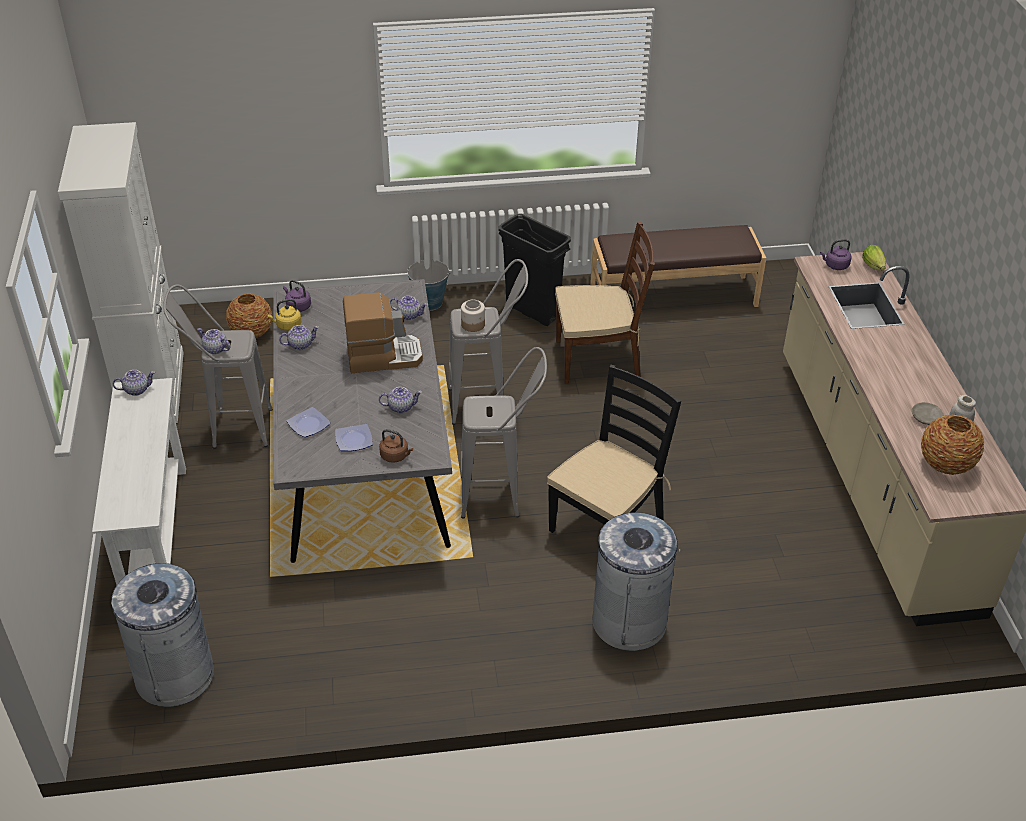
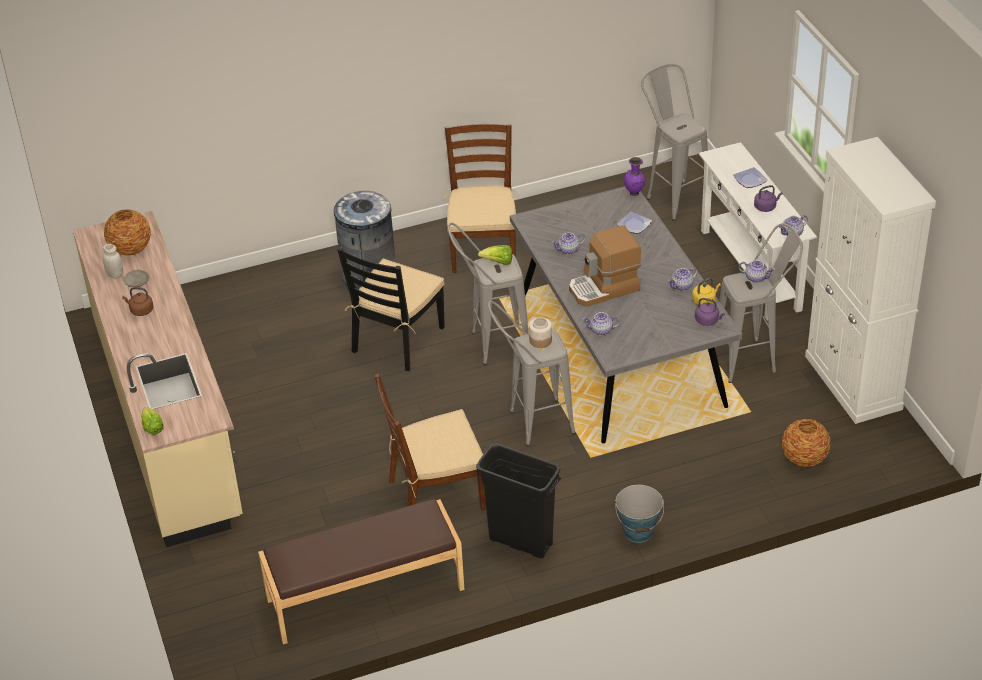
camera: 170 degrees right, 0 degrees up
(175, 675) = (672, 196): grey trash can -> grey stool
(282, 468) = (634, 193): none -> purple vase
(354, 440) = (592, 220): plate -> plate (749, 180)
(396, 456) = (555, 215): brown kettle -> brown kettle (140, 310)
(468, 637) = (483, 249): none -> brown chair
(486, 417) = (498, 262): none -> lettuce
(835, 265) = (192, 421): purple kettle -> purple kettle (766, 207)

